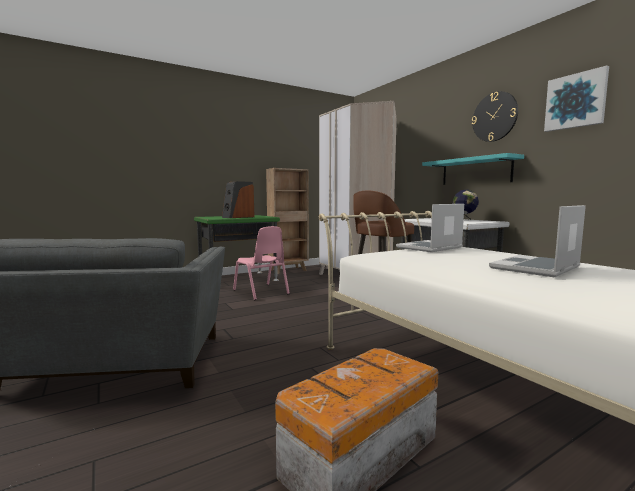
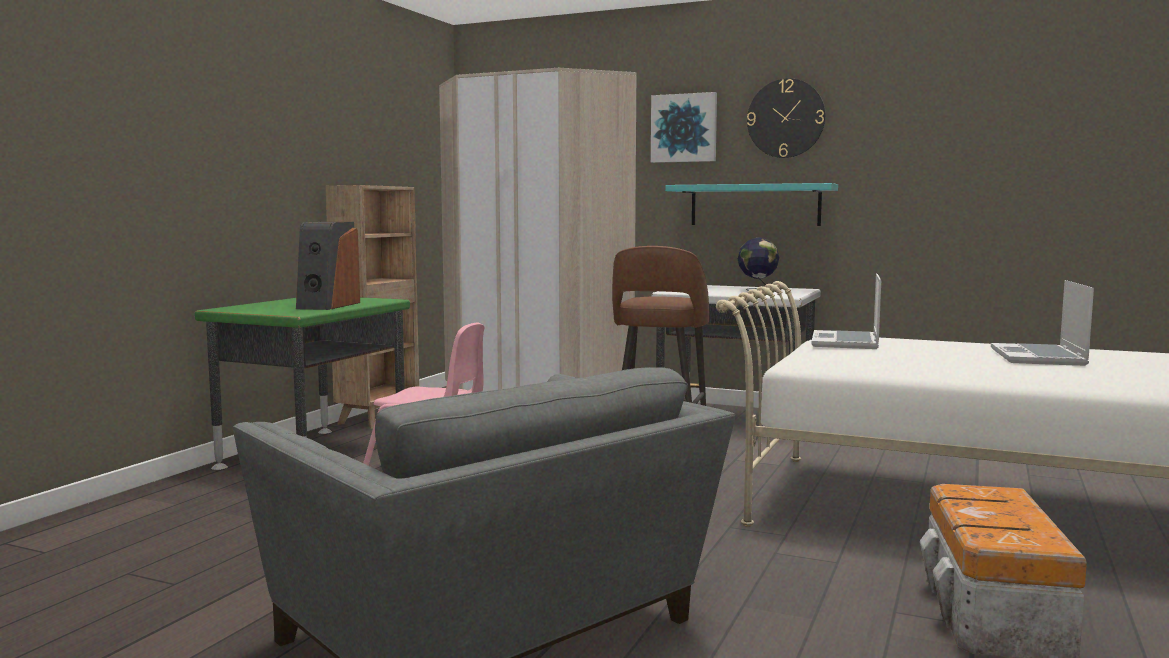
camera: 35 degrees left, 0 degrees up
(575, 101) = (910, 114): picture -> picture (684, 128)

